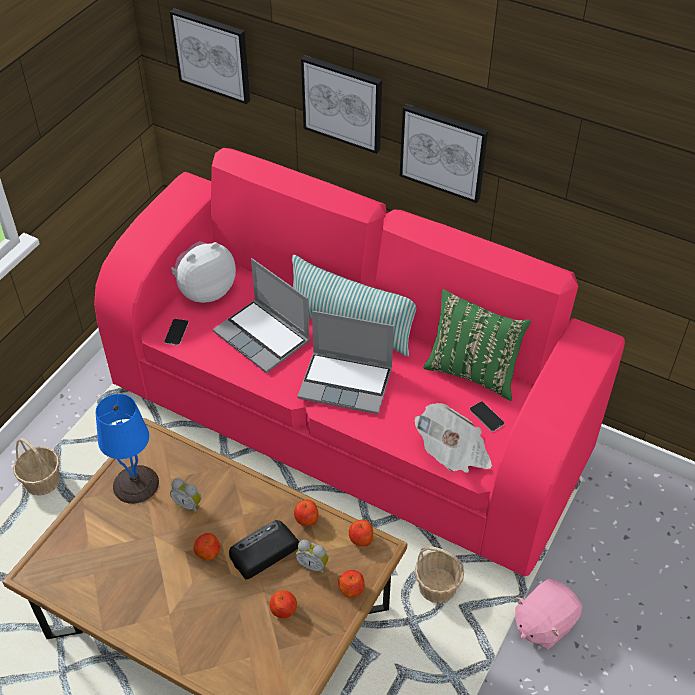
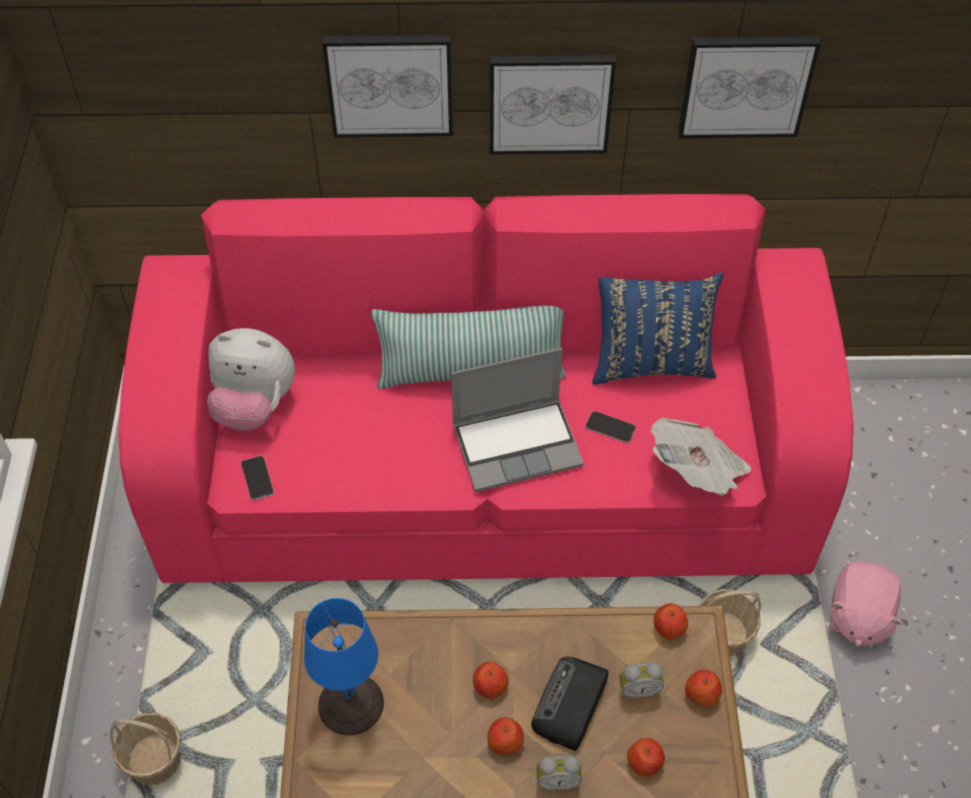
camera: 30 degrees left, 5 degrees up
(188, 504) = (436, 694): alarm clock -> alarm clock (557, 780)
(204, 291) = (253, 406): plush toy -> plush toy turned 105 degrees counterclockwise
(212, 55) = (165, 79): picture -> picture (745, 85)
(263, 337) = (374, 433): laptop -> none
(306, 518) = (590, 637): apple -> apple (490, 686)
(473, 372) = (650, 362): green pillow -> blue pillow
(486, 417) = (703, 410): phone -> phone (610, 427)

